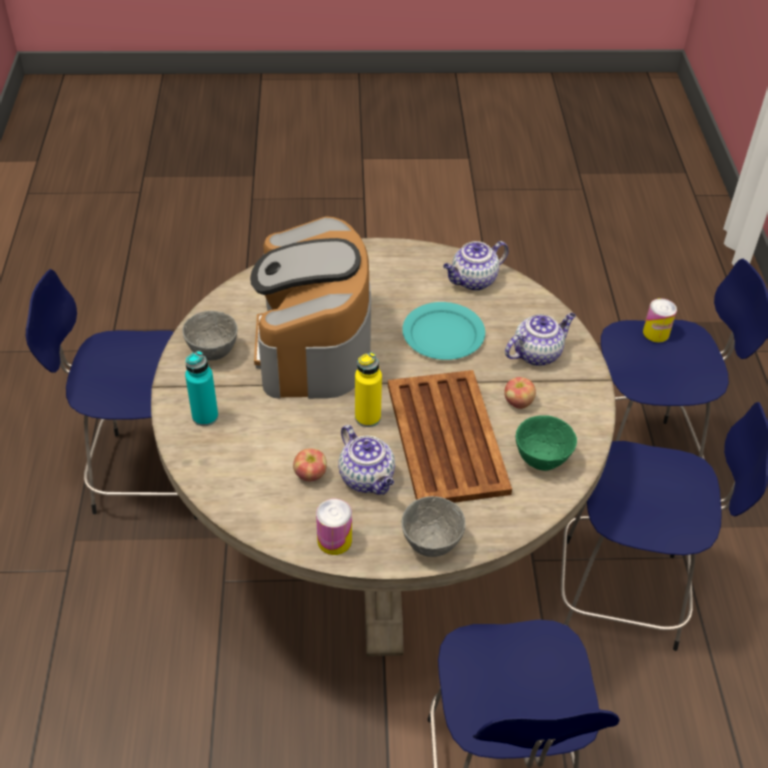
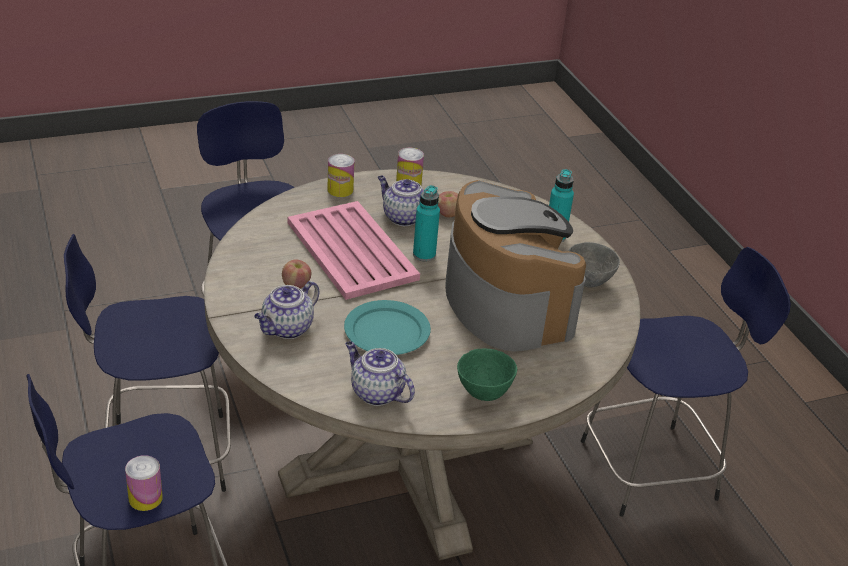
camera: 160 degrees right, 10 degrees down
(368, 417) = (424, 255): yellow bottle -> turquoise bottle
(430, 543) = (340, 190): grey bowl -> can
(446, 436) = (352, 251): brown tray -> pink tray
(473, 281) = (376, 393): teapot -> teapot turned 90 degrees counterclockwise
(541, 459) = (267, 248): green bowl -> green bowl (484, 394)

